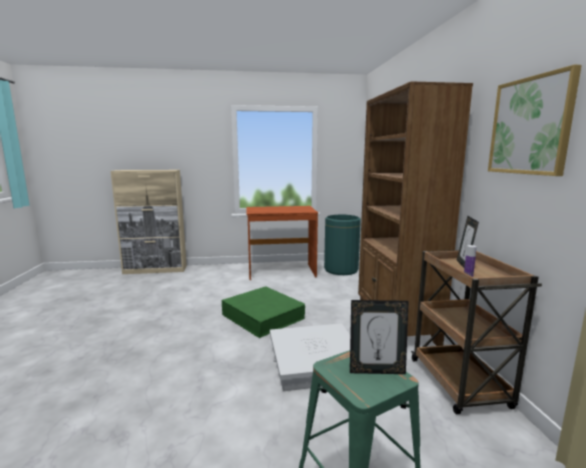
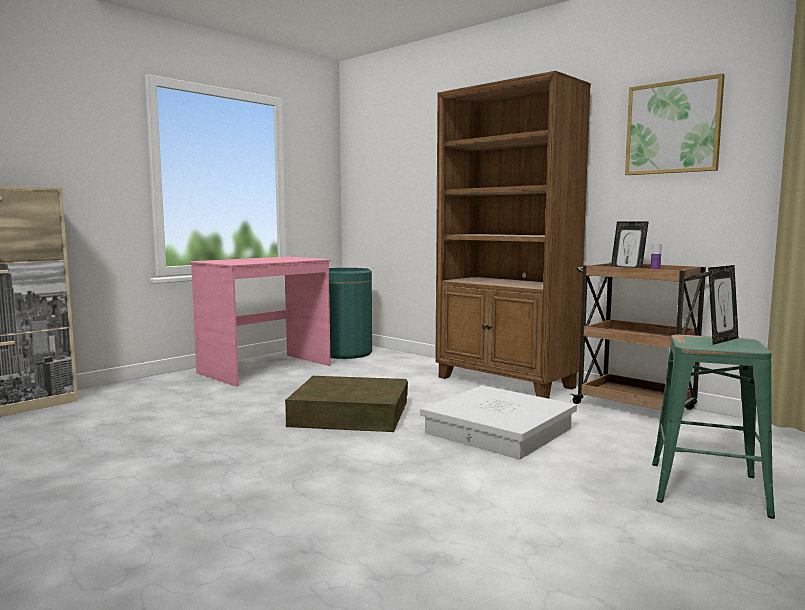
camera: 40 degrees left, 5 degrees down
(263, 316) = (350, 414): green storage box -> brown storage box
(281, 272) = (265, 369): brown desk -> pink desk

